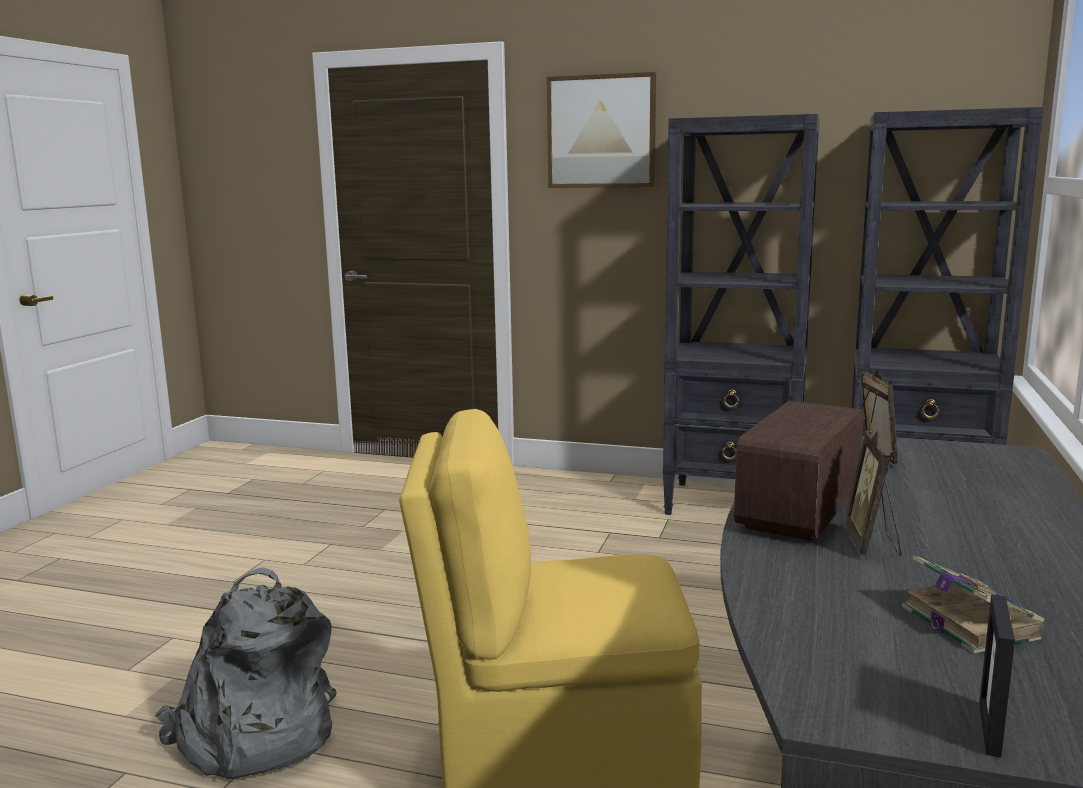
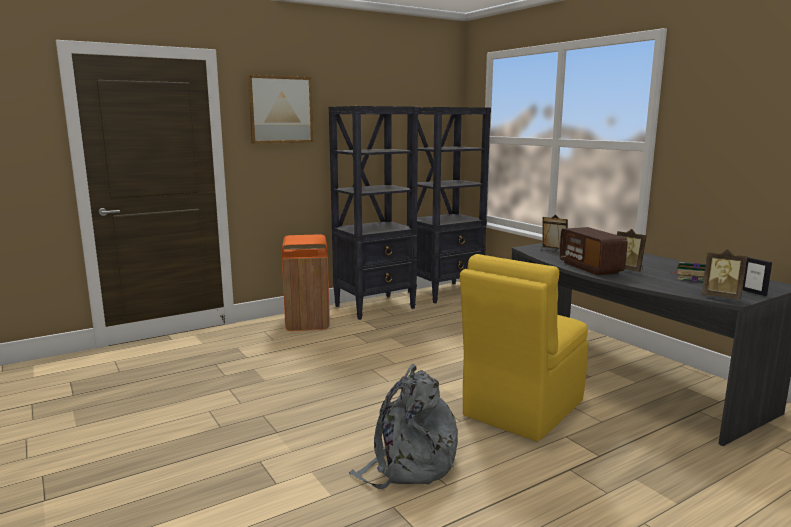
camera: 50 degrees left, 0 degrees up
(592, 494) = (308, 322): none -> orange trash can
(833, 689) = (721, 297): none -> picture frame

